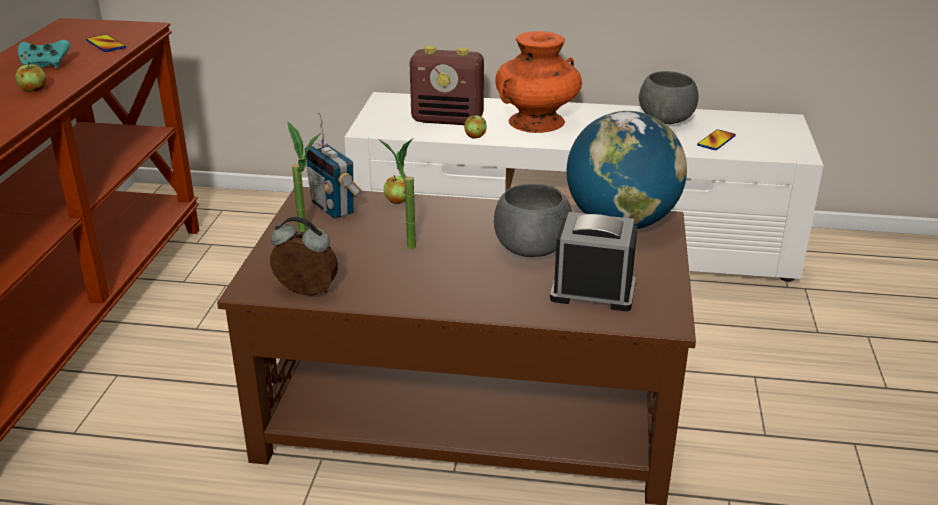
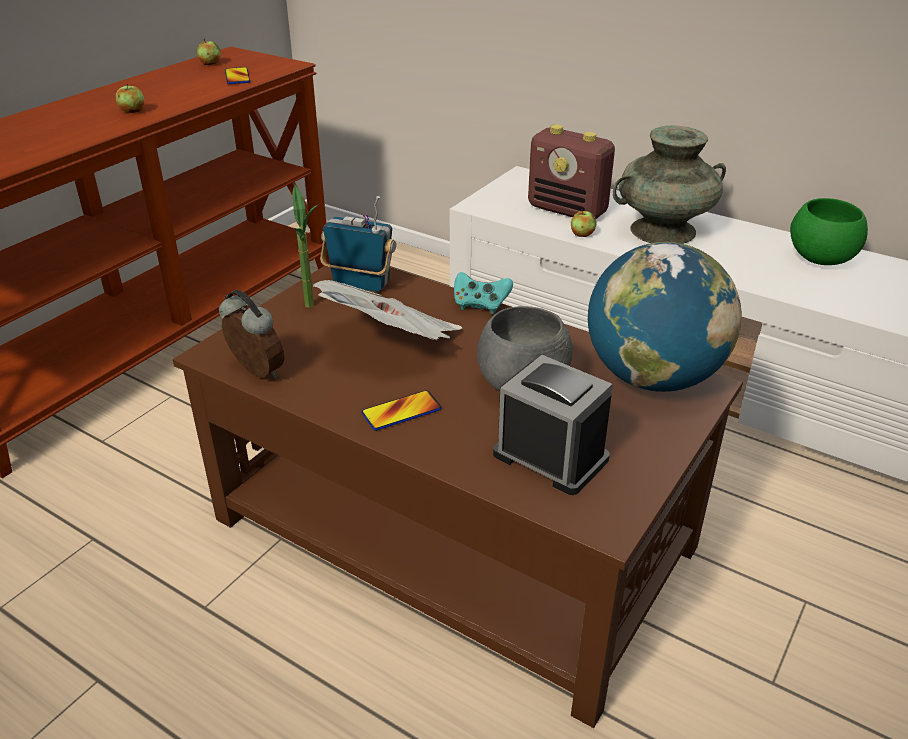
camera: 25 degrees right, 5 degrees up
(45, 65) = (167, 89): turquoise game controller -> turquoise game controller (480, 305)
(333, 208) = (361, 284): radio -> radio turned 120 degrees clockwise
(397, 200) = (429, 291): apple -> apple (210, 63)
(403, 245) = (393, 343): potted plant -> newspaper
(536, 122) = (662, 231): orange vase -> turquoise vase
(665, 121) = (819, 259): grey bowl -> green bowl
(716, 141) = (868, 298): phone -> phone (401, 411)

